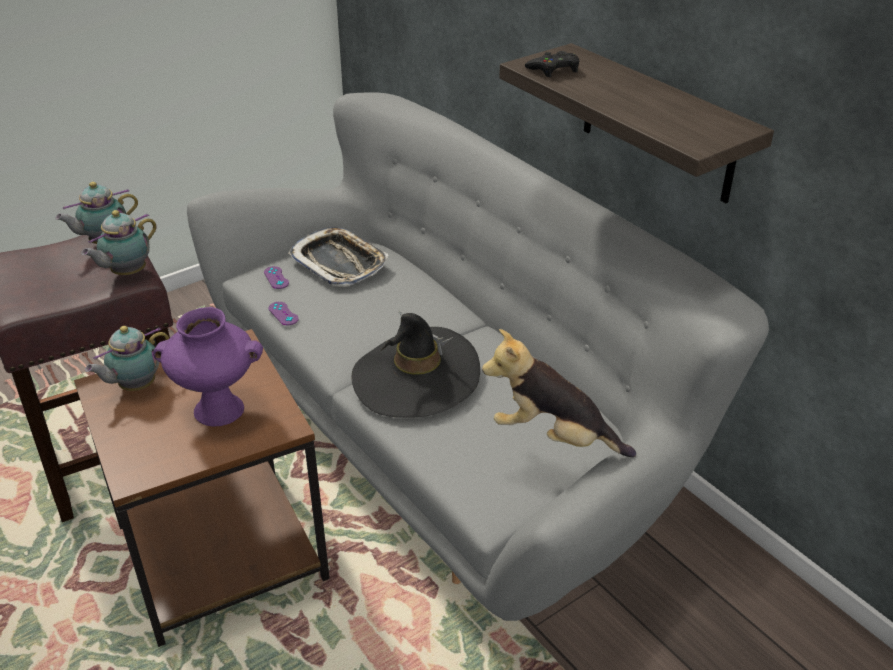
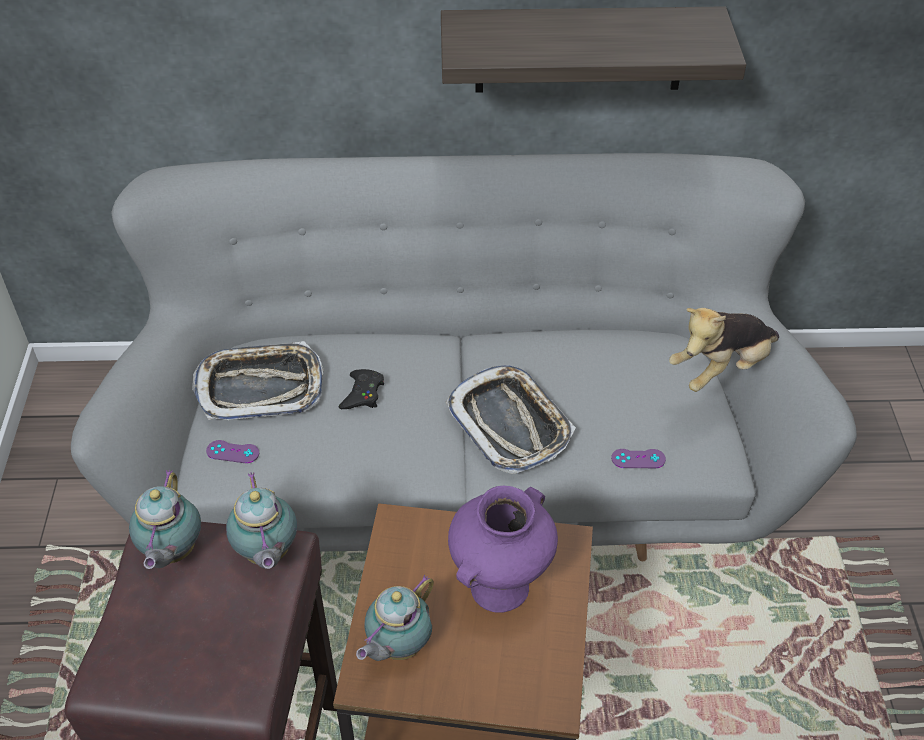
camera: 55 degrees left, 10 degrees up
(135, 386) = (397, 646): teapot -> teapot turned 45 degrees clockwise
(283, 314) = (306, 476): purple game controller -> purple game controller (638, 459)
(416, 378) = (510, 424): black hat -> tray
(554, 70) = (494, 46): black game controller -> black game controller (362, 394)

